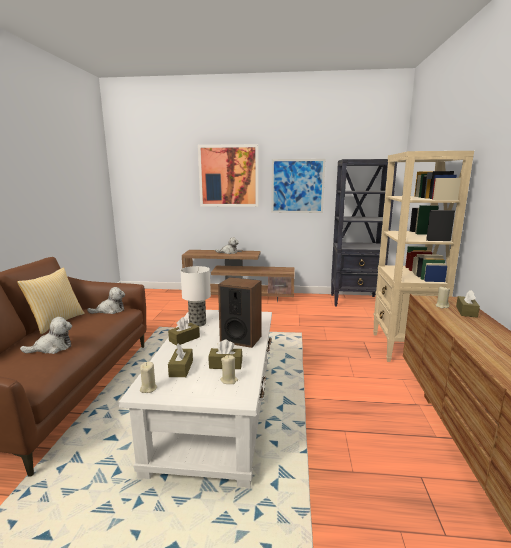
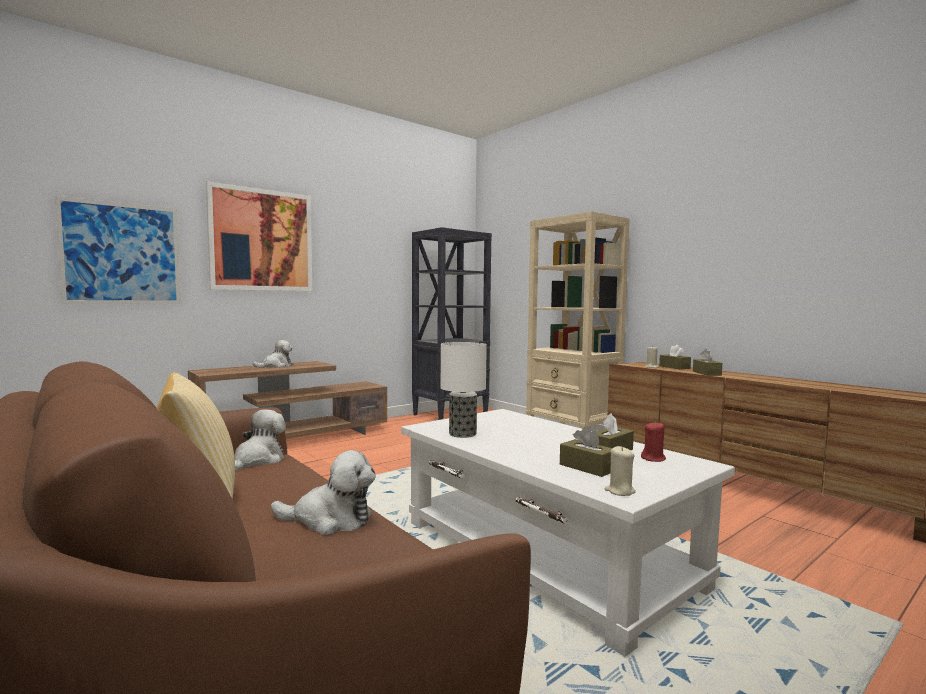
camera: 45 degrees left, 10 degrees down
(52, 348) = (330, 520): plush toy -> plush toy turned 75 degrees clockwise
(184, 339) = (499, 448): brown tissue box -> brown tissue box (706, 373)
(229, 380) = (653, 459): beige candle -> red candle
(240, 339) = (553, 432): speaker -> none
(297, 186) = (364, 262): picture -> picture (122, 254)

